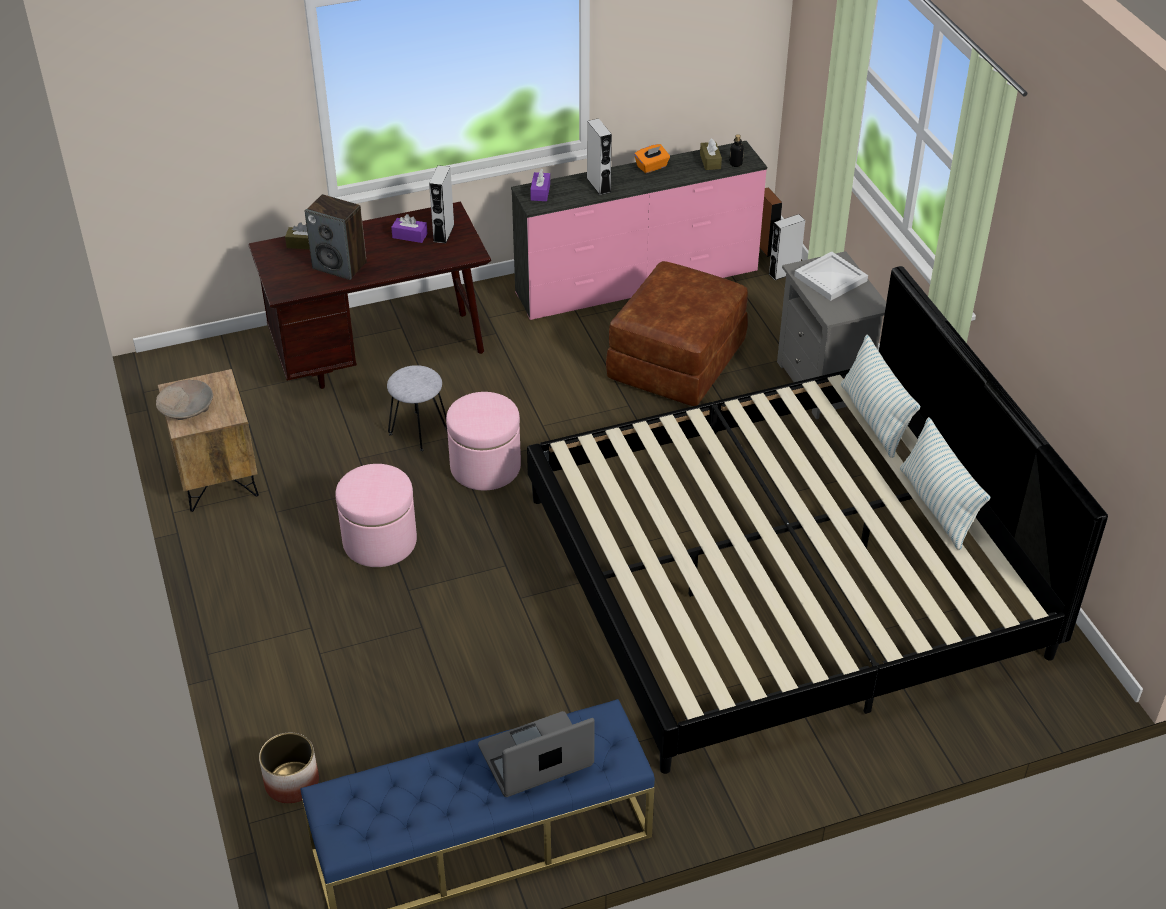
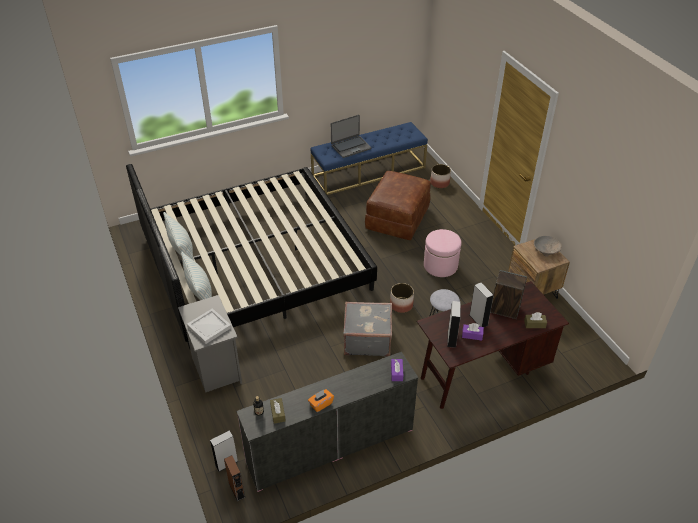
camera: 175 degrees right, 0 degrees up
(485, 467) = (401, 305): pink ottoman -> planter
(562, 412) = (367, 339): none -> grey suitcase
(598, 185) = (357, 382): grey speaker -> grey speaker (478, 320)
(676, 361) = (303, 379): brown ottoman -> brown ottoman (397, 219)

